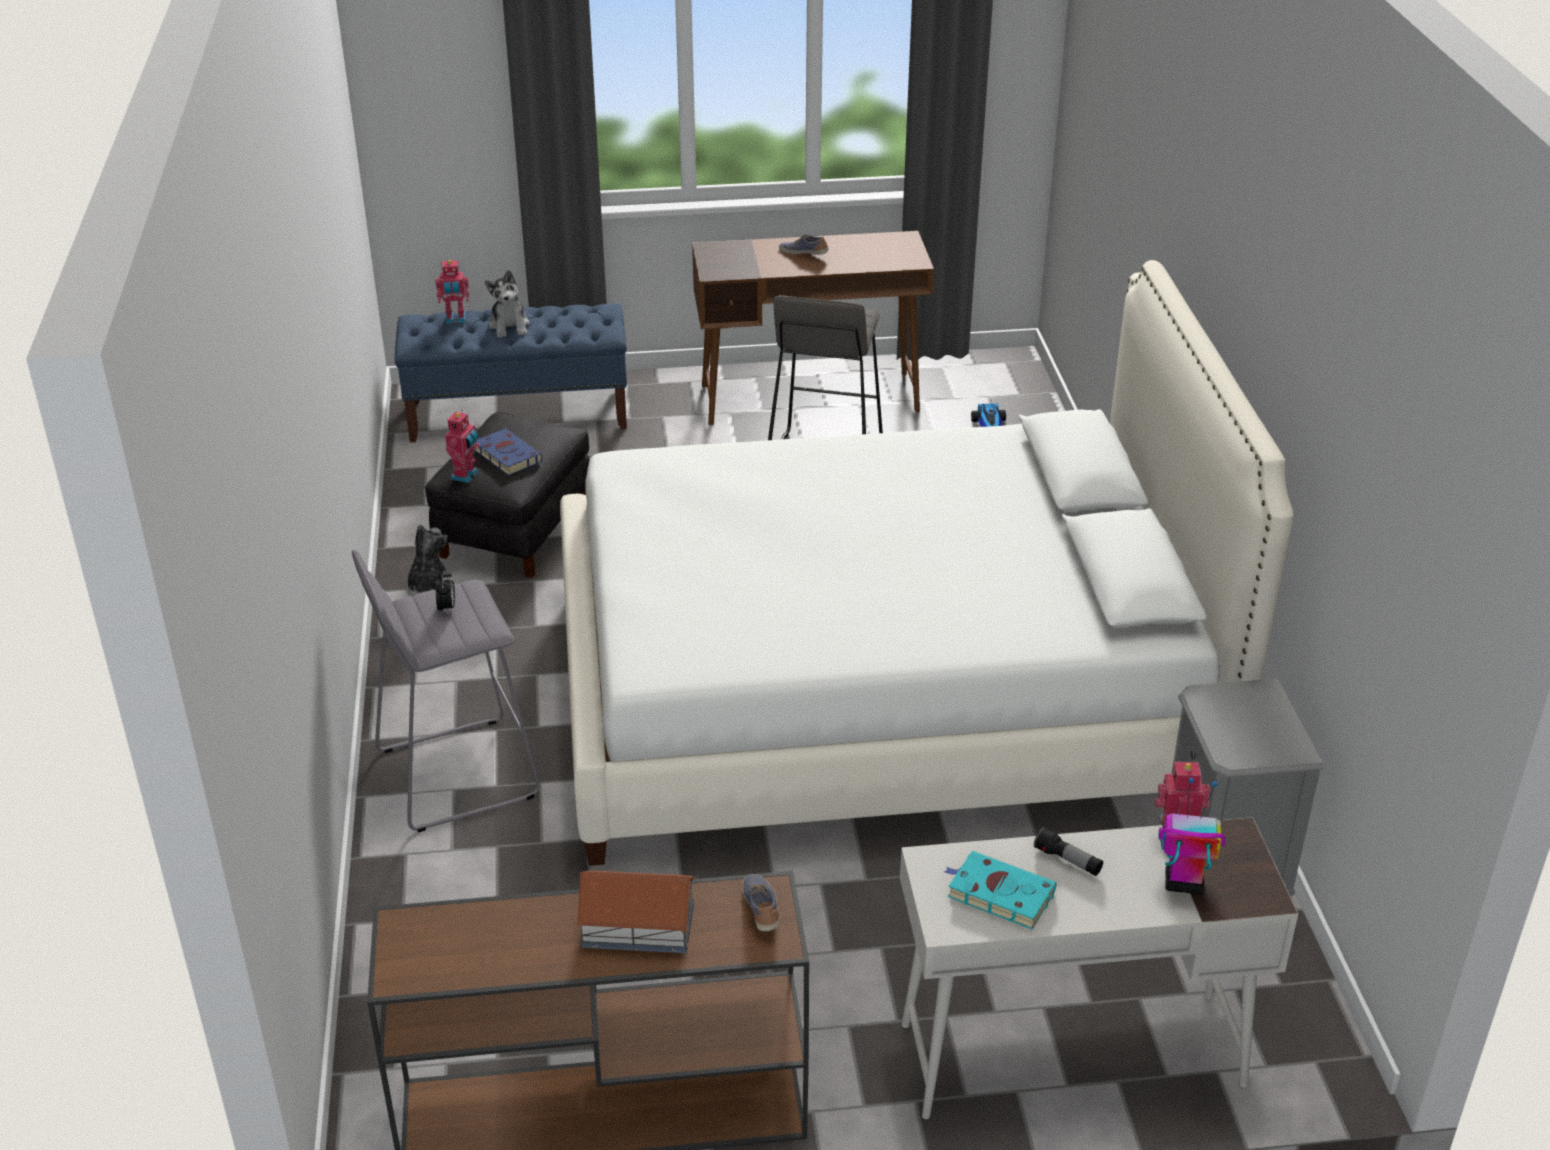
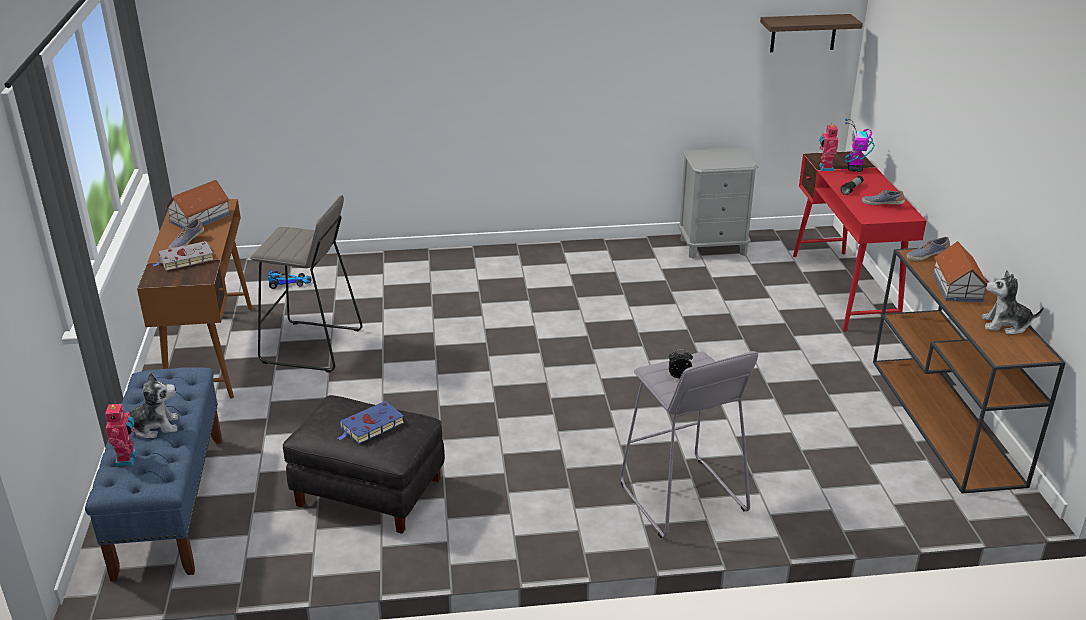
camera: 90 degrees left, 5 degrees down
(429, 587) = (447, 535): plush toy -> plush toy (1005, 325)
(466, 476) = (400, 445): toy robot -> none
(759, 258) = (185, 259): none -> grey book
(870, 252) = (199, 218): none -> toy house
(880, 694) = (581, 331): white bed -> none
(998, 894) = (882, 204): turquoise book -> shoe
(1070, 1054) = (844, 290): white desk -> red desk
(1430, 632) = (803, 33): none -> shelf

